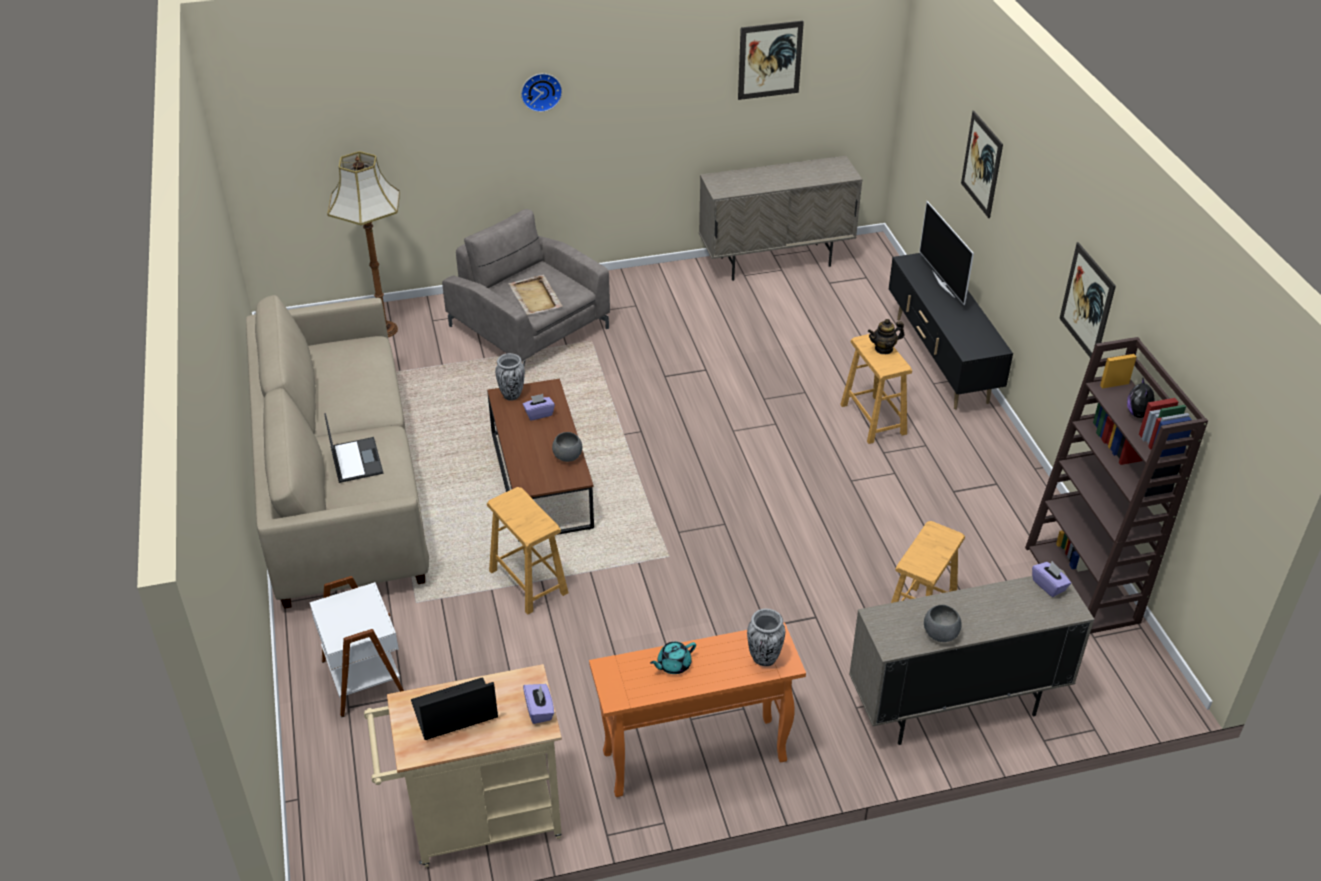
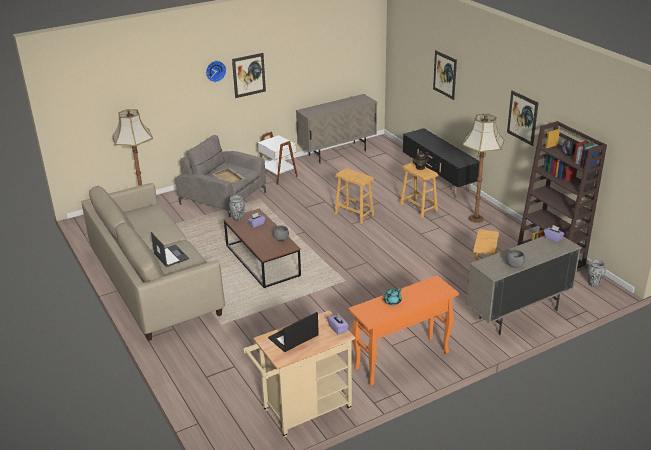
camera: 15 degrees left, 10 degrees down
(365, 677) = (209, 362): white side table -> white side table (278, 175)
(528, 582) = (277, 304): brown stool -> brown stool (354, 214)
(764, 658) = (435, 290): vase -> vase (593, 284)
(770, 60) = (324, 46): picture -> picture (249, 75)
(944, 284) = (433, 140): television -> none
(974, 468) = (476, 219): none -> floor lamp

